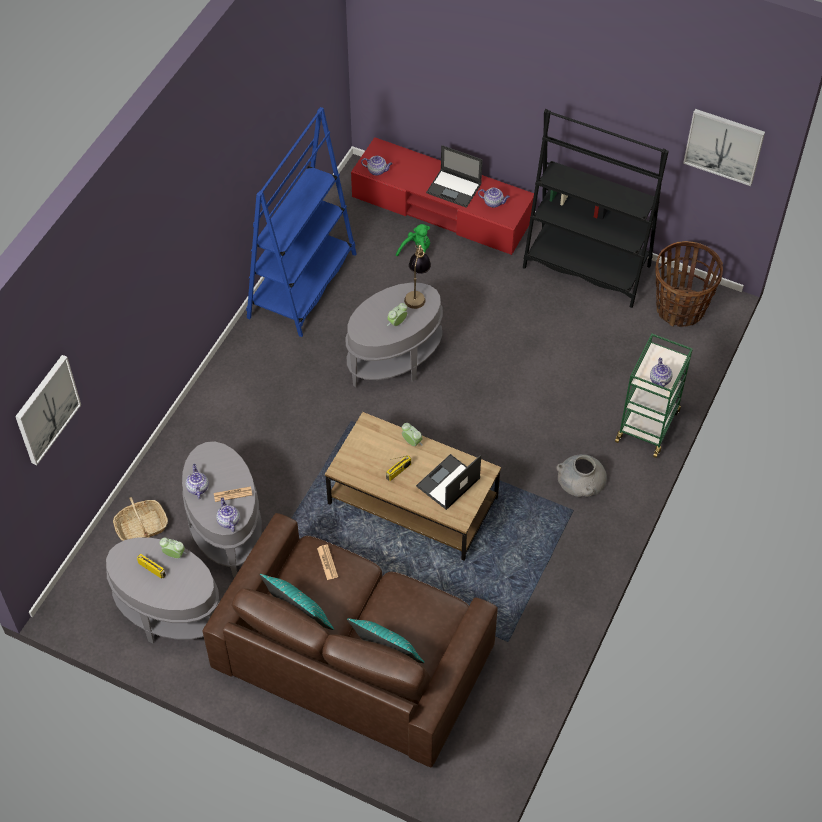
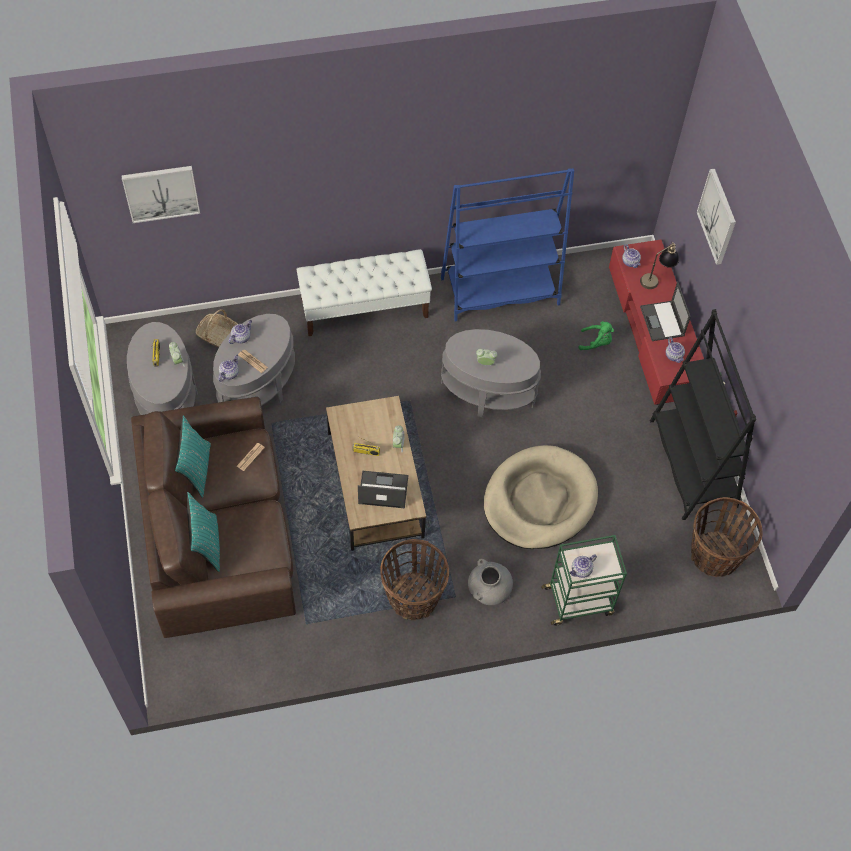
camera: 50 degrees right, 5 degrees up
(223, 394) = (365, 308): none -> white bench
(417, 293) = (524, 357): table lamp -> table lamp (656, 279)
(532, 391) = (539, 500): none -> beige dog bed
(548, 542) = (413, 597): none -> basket
(724, 146) = (806, 457): picture -> picture (718, 216)

